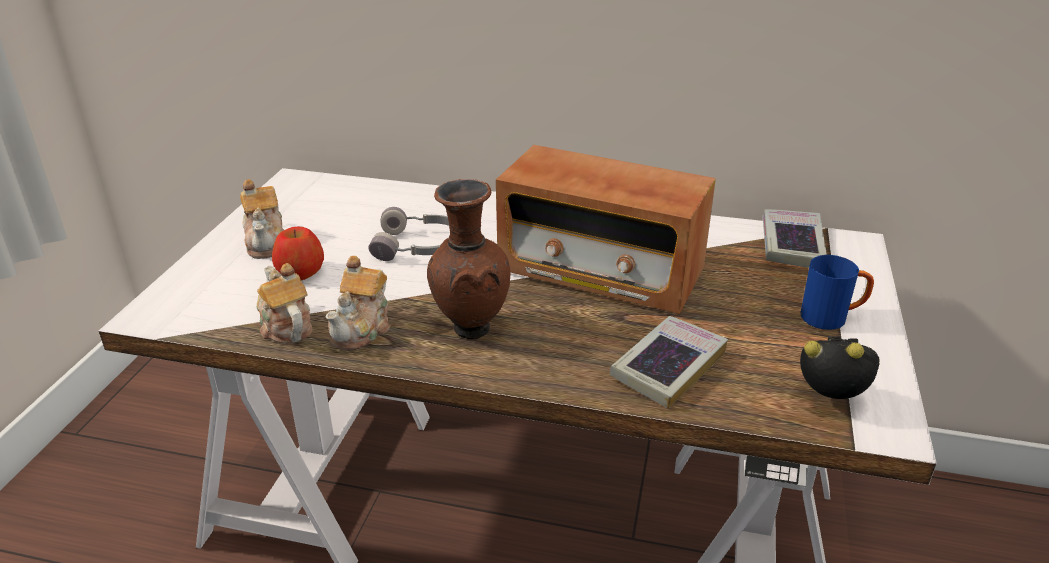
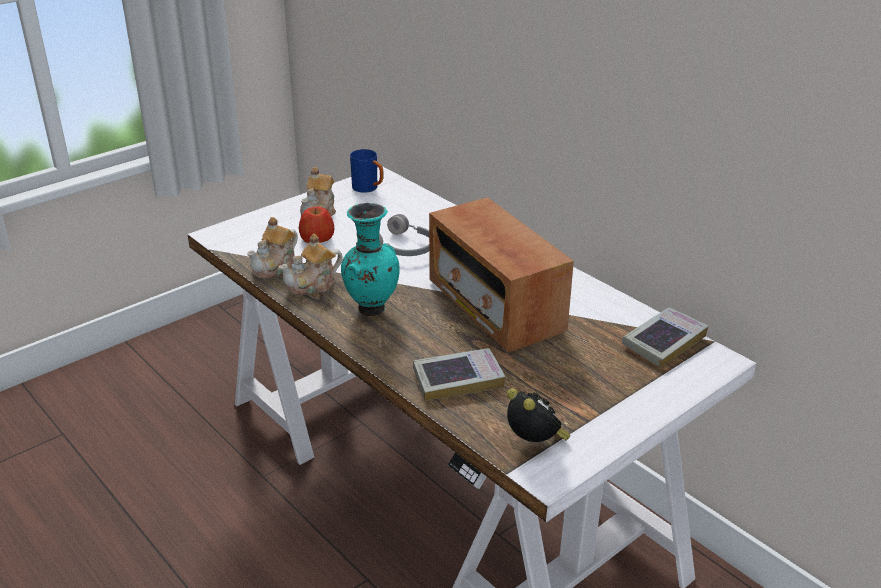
camera: 35 degrees right, 0 degrees up
(285, 326) = (275, 267): teapot -> teapot turned 150 degrees counterclockwise
(469, 328) = (370, 308): brown vase -> turquoise vase
(832, 318) = (614, 399): blue mug -> blue mug (369, 189)

